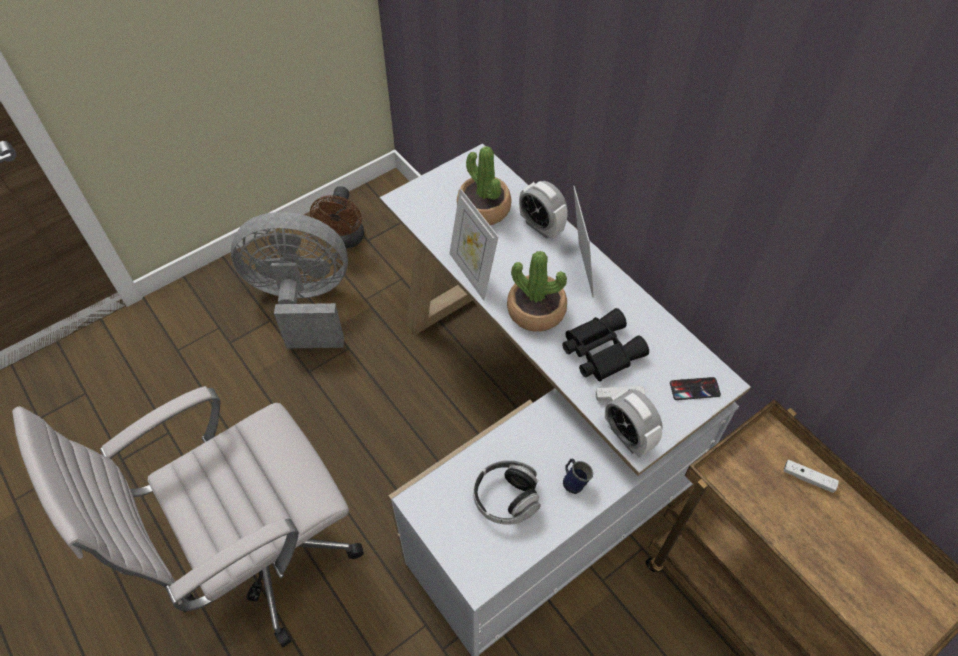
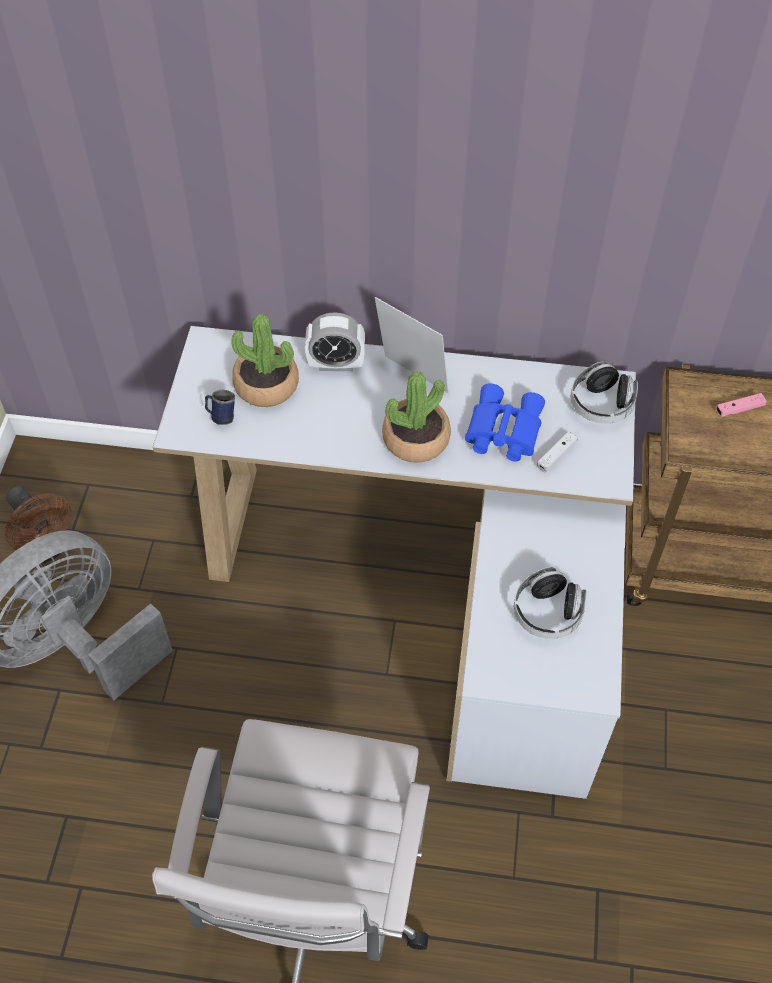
camera: 45 degrees left, 0 degrees up
(472, 273) = (325, 450): picture frame -> none
(574, 481) = (580, 555): blue mug -> blue mug (221, 416)
(600, 350) = (501, 431): black binoculars -> blue binoculars
(627, 436) = (596, 481): alarm clock -> none
(694, 389) = (601, 405): phone -> headphones
(808, 479) = (739, 409): white game controller -> pink game controller

